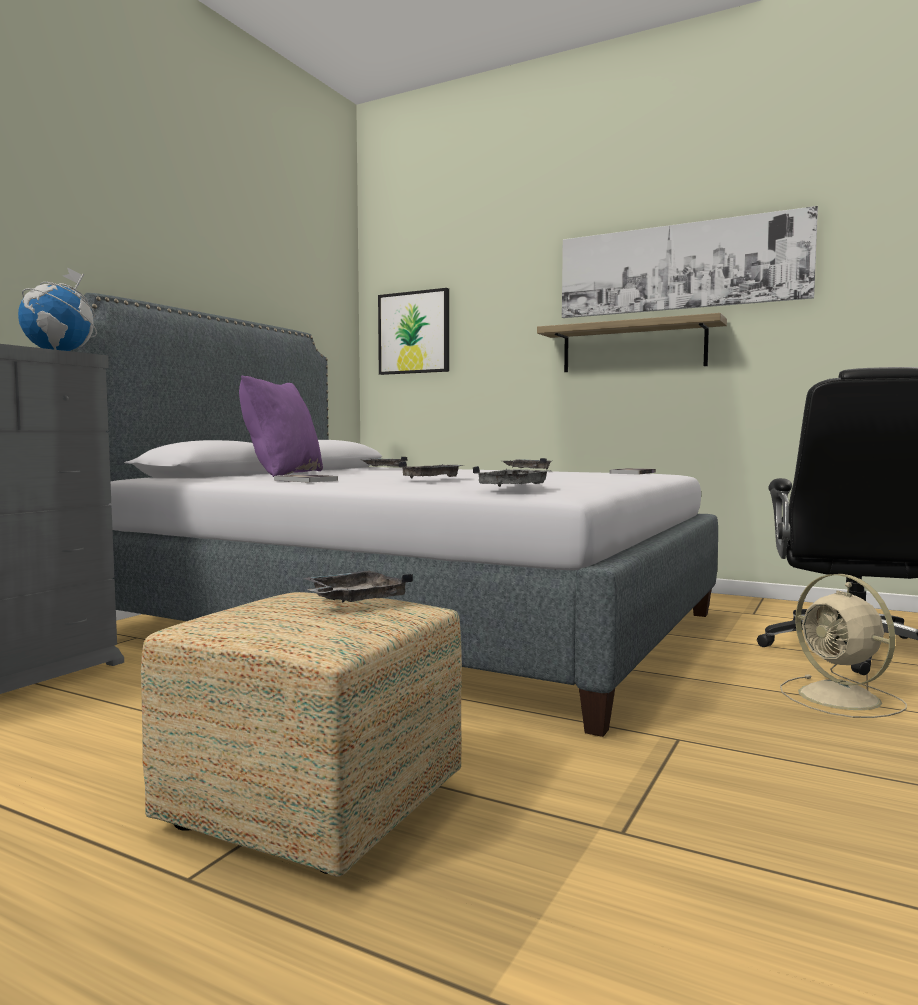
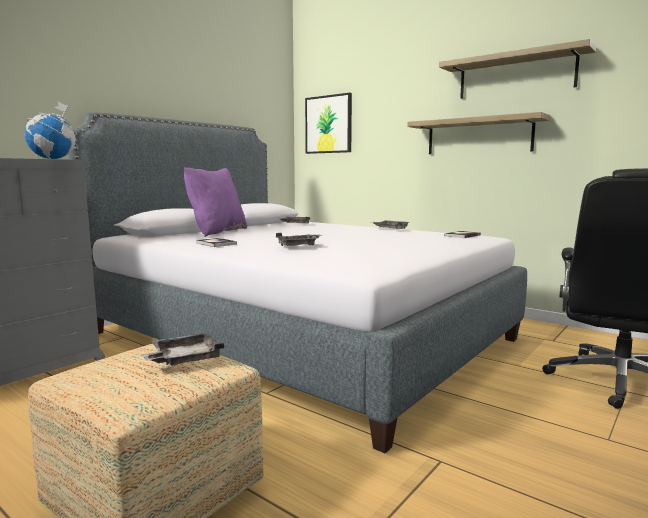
camera: 10 degrees right, 5 degrees up
(515, 486) = (337, 262): grey tray -> none
(680, 267) = (516, 75): picture -> shelf
(842, 698) = (589, 431): beige fan -> none

